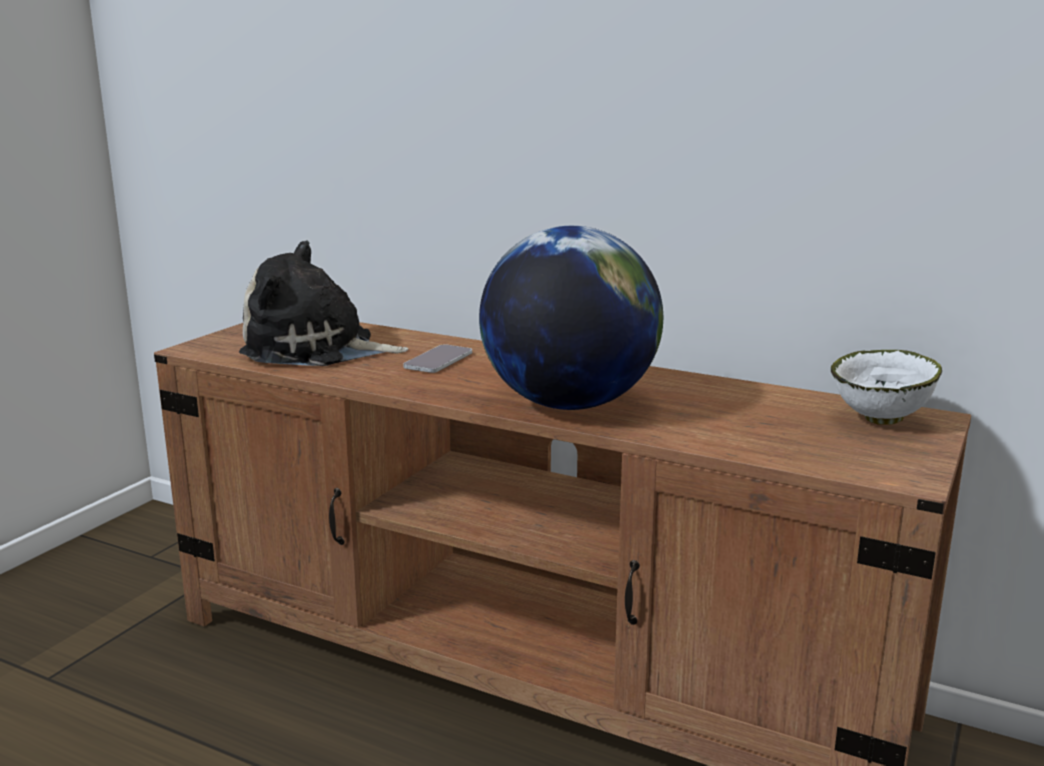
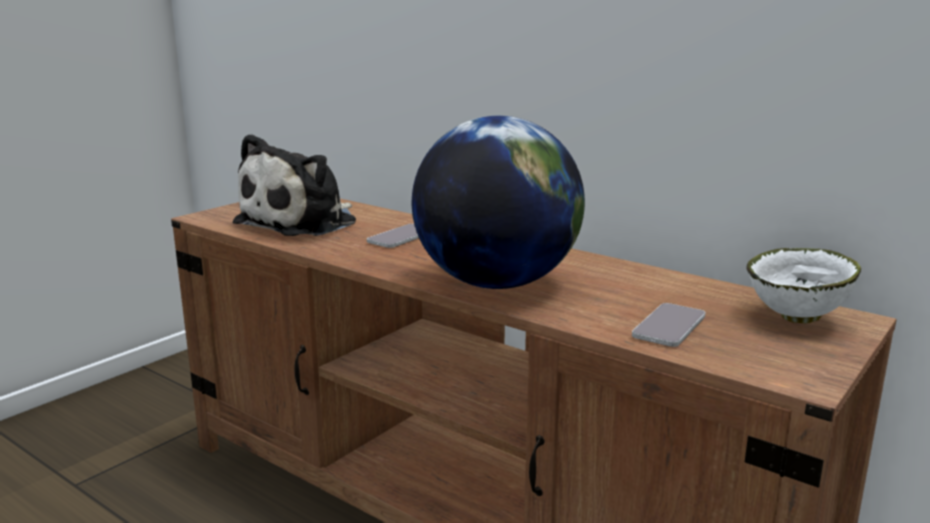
camera: 10 degrees right, 0 degrees up
(316, 349) = (302, 222): plush toy -> plush toy turned 75 degrees counterclockwise
(763, 436) = (669, 326): none -> phone

